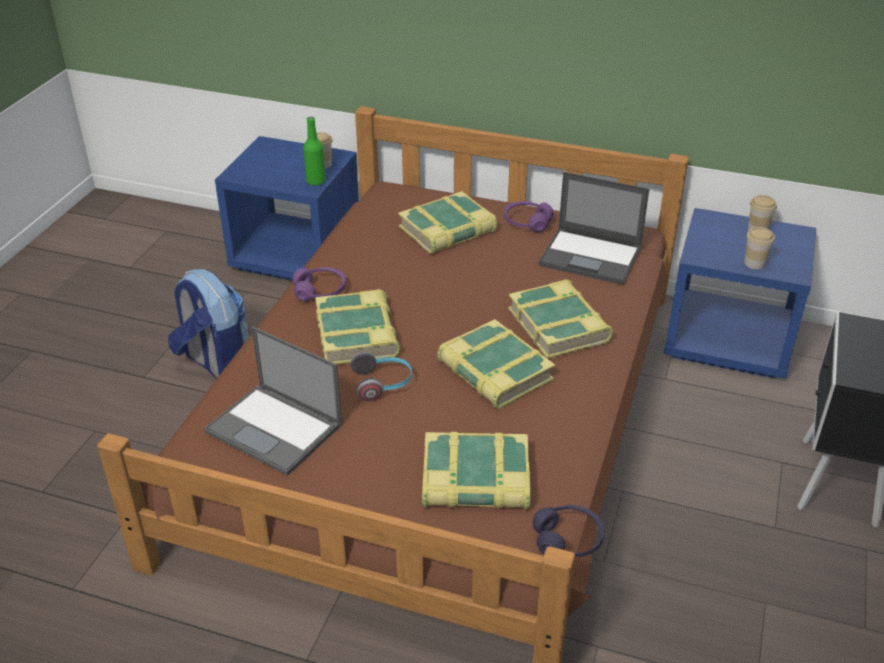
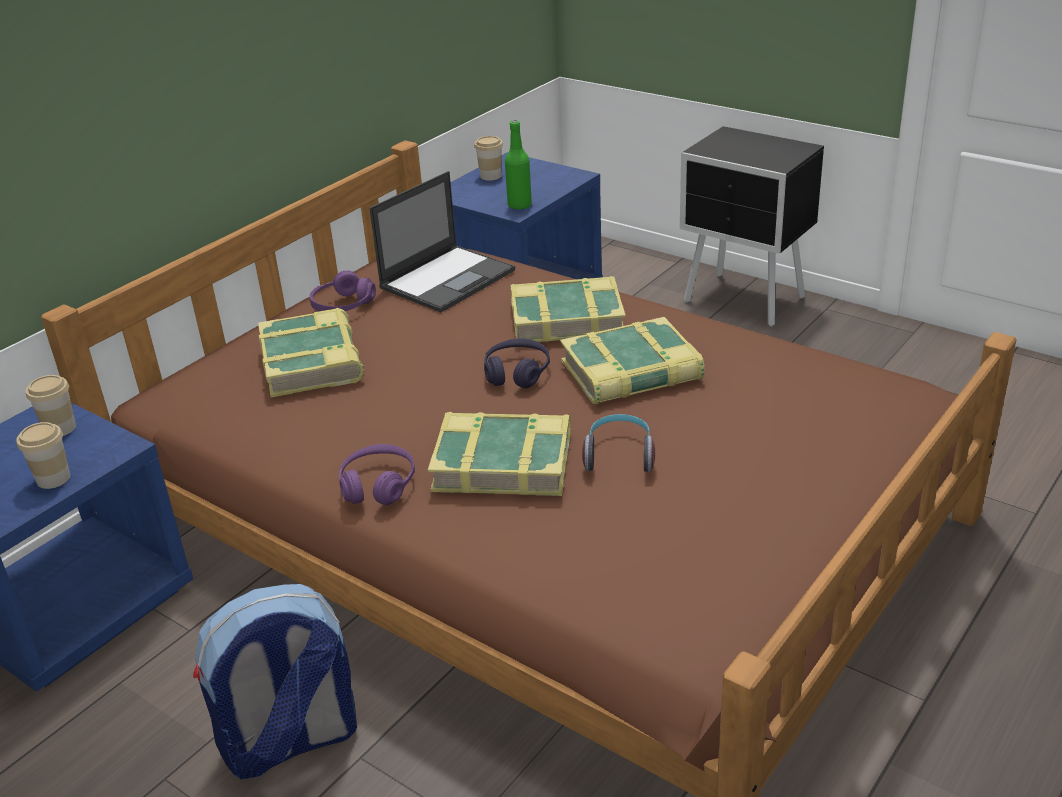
camera: 70 degrees left, 5 degrees down
(275, 429) = (677, 556): laptop -> none
(316, 181) = (105, 440): green bottle -> green bottle (519, 205)
(475, 480) = (817, 412): book -> none
(567, 540) = (914, 372): purple headphones -> purple headphones (517, 373)
(754, 263) = (546, 188): cup -> cup (53, 478)

